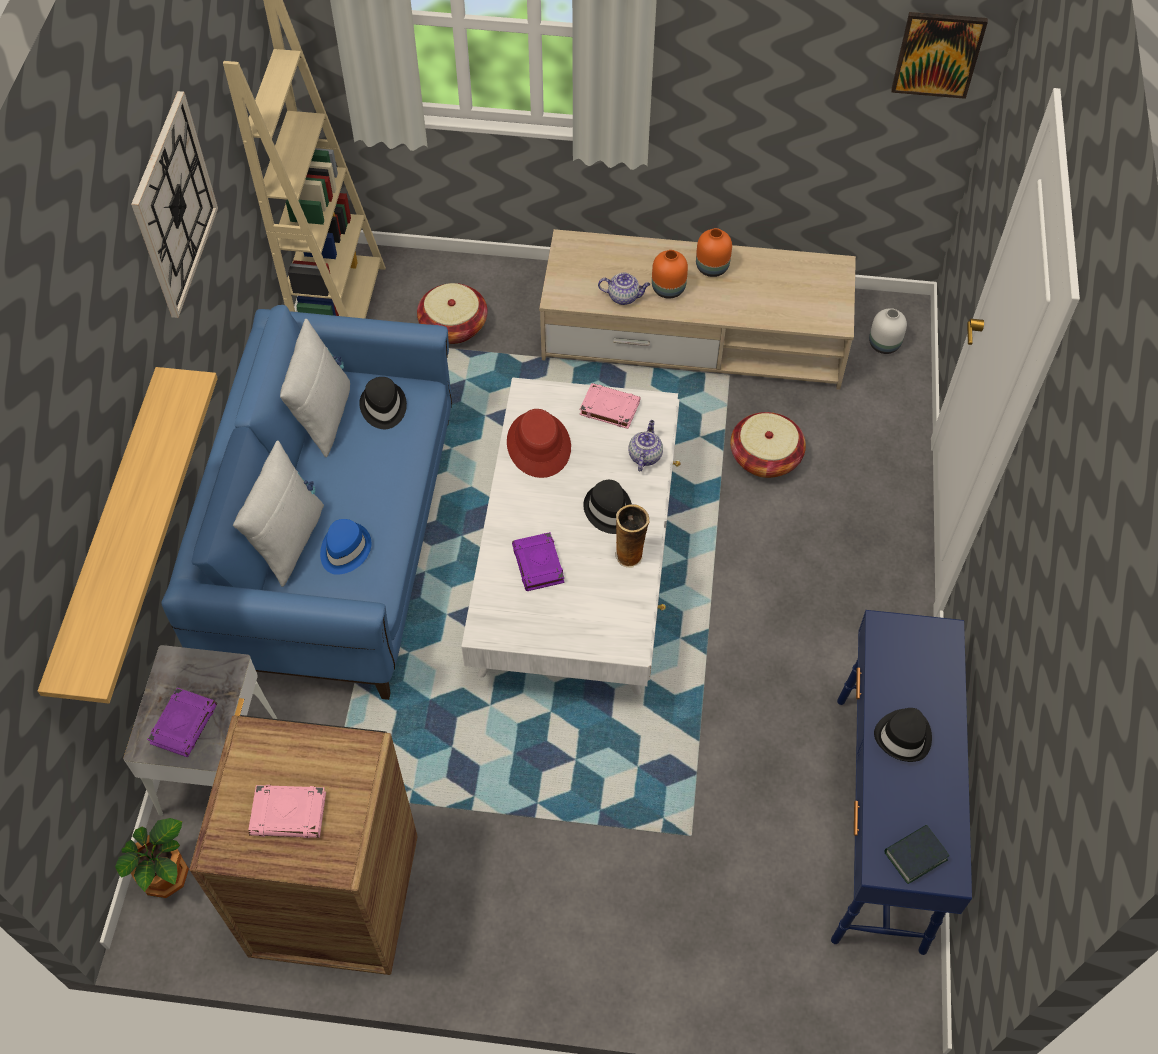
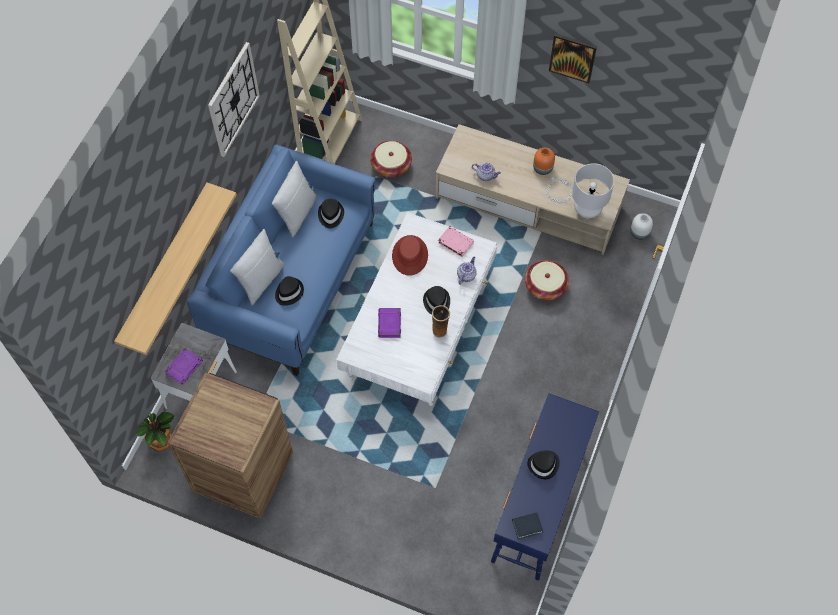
camera: 15 degrees right, 5 degrees up
(289, 813) = (220, 427): pink book -> none
(344, 550) = (288, 292): blue hat -> black hat
(668, 288) = (513, 176): orange vase -> none
(784, 308) = (576, 203): none -> grey table lamp
(938, 54) = (682, 85): picture -> picture (572, 57)

